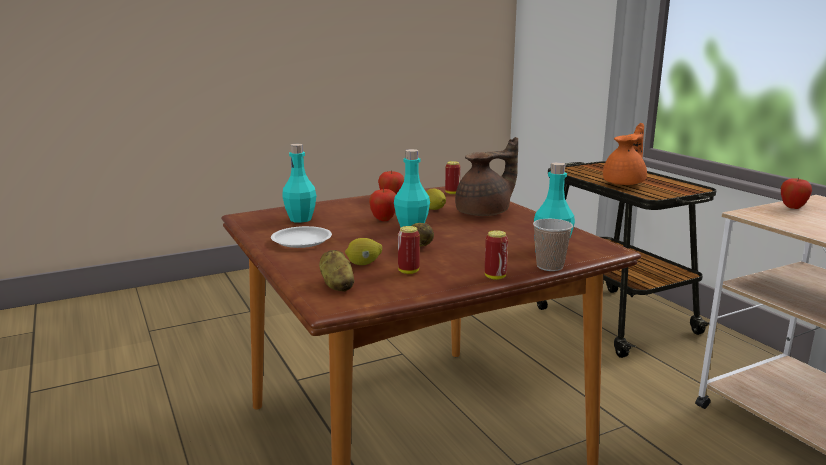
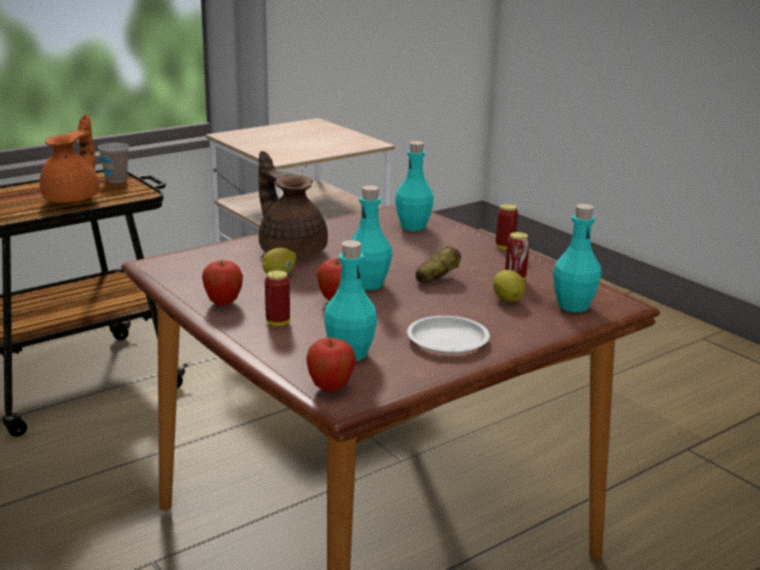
camera: 100 degrees left, 5 degrees up
(337, 285) = (573, 306): potato -> turquoise bottle
(452, 193) = (188, 268): can -> can (278, 322)
(549, 266) = (464, 229): cup -> cup (116, 180)
(625, 183) = (74, 198): orange teapot -> orange teapot turned 75 degrees clockwise
(792, 208) = (258, 145): apple -> apple (330, 388)

